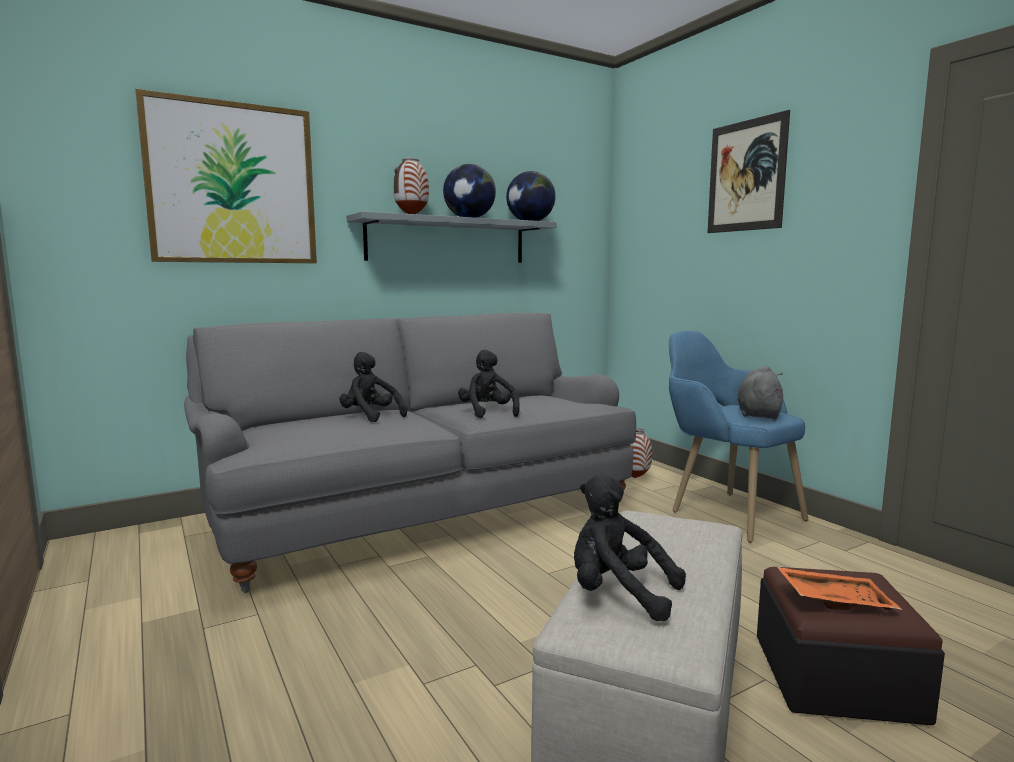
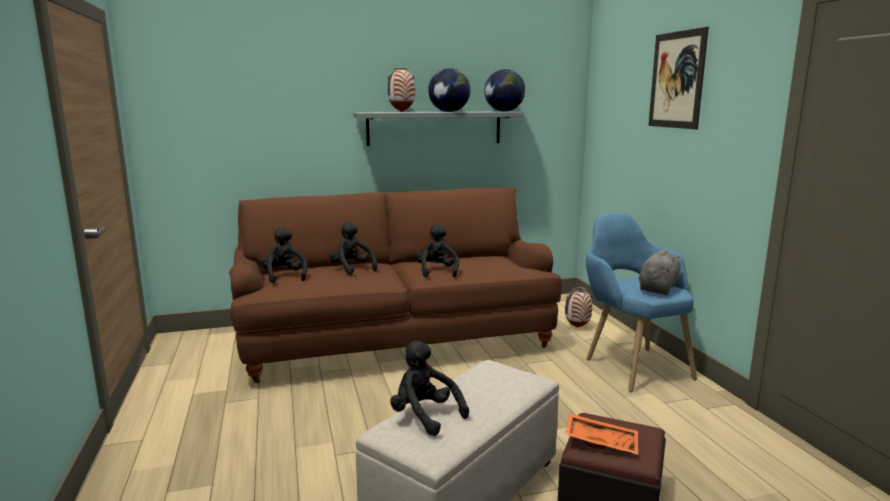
camera: 15 degrees right, 5 degrees up
(232, 184) = (270, 94): picture -> none
(279, 429) = (284, 276): none -> black plush toy
(421, 511) = (395, 338): grey sofa -> brown sofa

